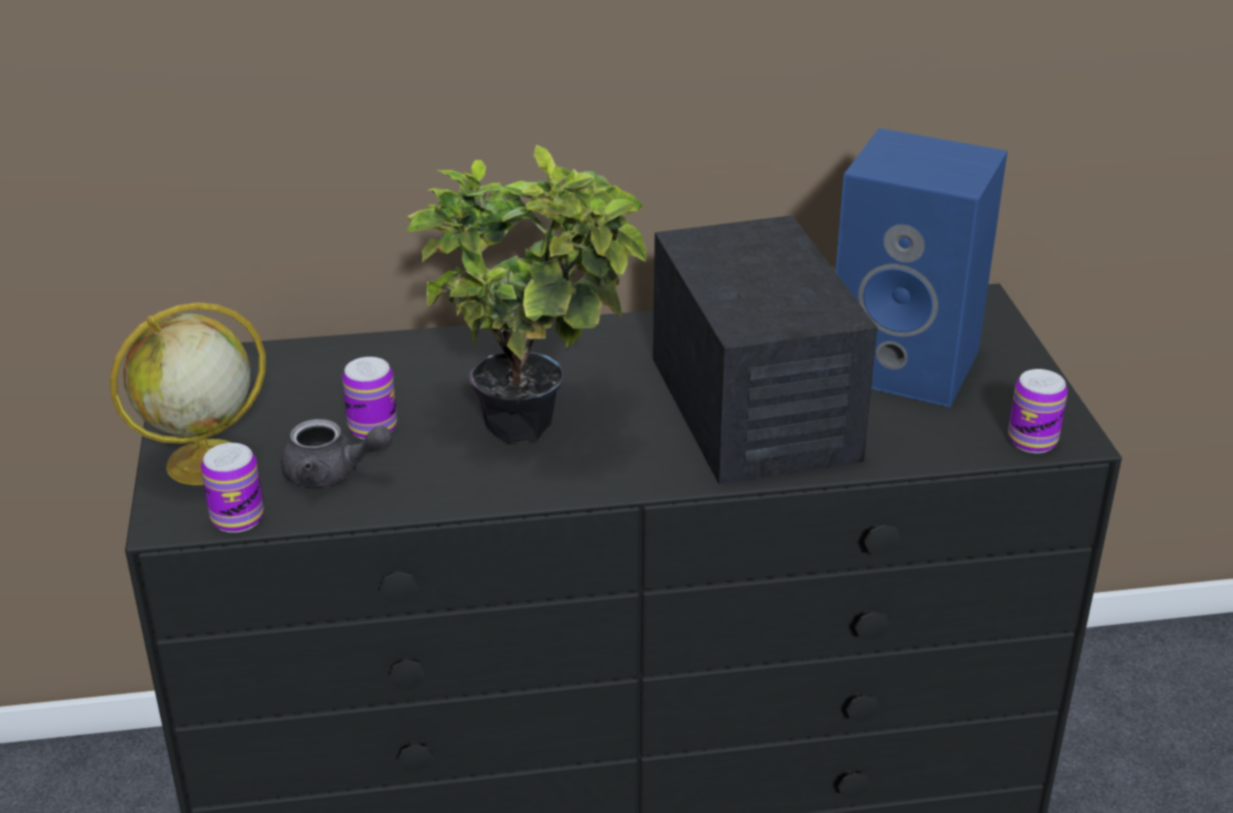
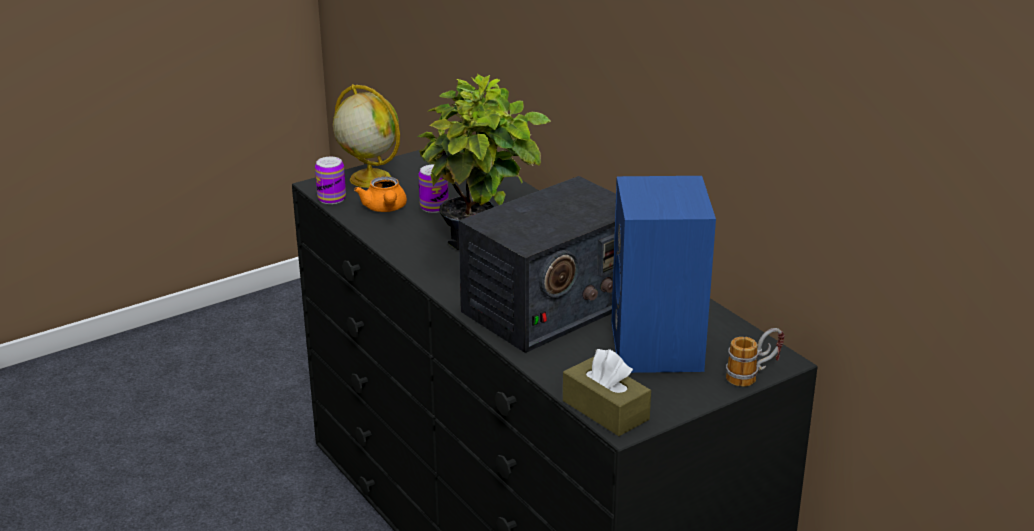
camera: 65 degrees right, 5 degrees down
(332, 474) = (385, 209): grey teapot -> orange teapot
(1003, 325) = (753, 375): none -> mug
(1032, 440) = (605, 410): can -> brown tissue box

